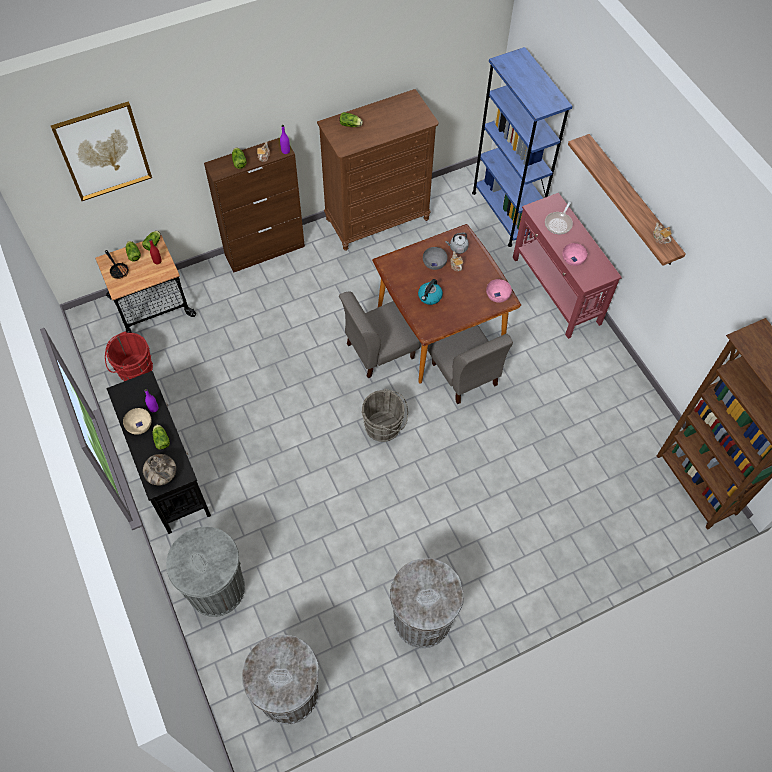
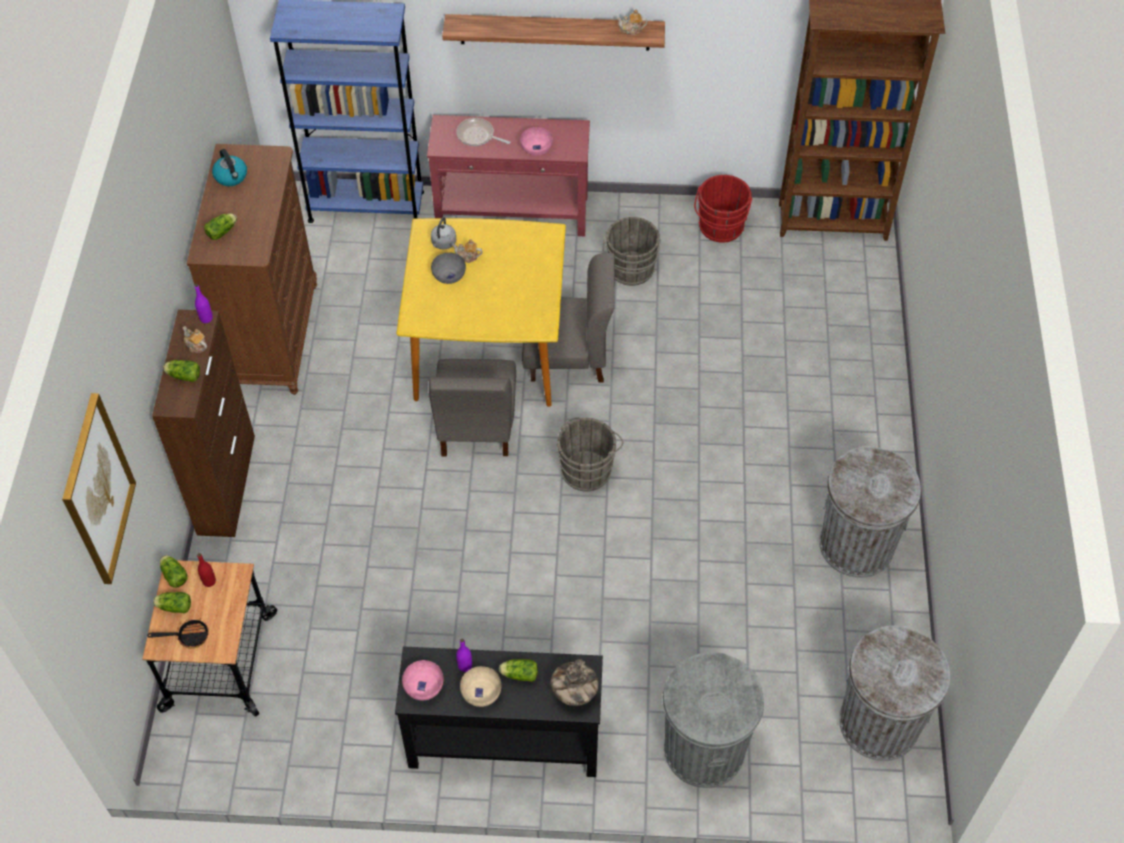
camera: 60 degrees left, 5 degrees down
(133, 369) = (310, 726): red bucket -> red bucket (720, 228)
(429, 297) = (495, 302): kettle -> kettle (231, 176)
(440, 329) = (488, 350): brown dining table -> yellow dining table
(497, 296) = (538, 239): pink bowl -> pink bowl (424, 687)
(558, 378) = (630, 271): none -> grey bucket
(559, 223) = (477, 136): frying pan -> frying pan turned 150 degrees clockwise

